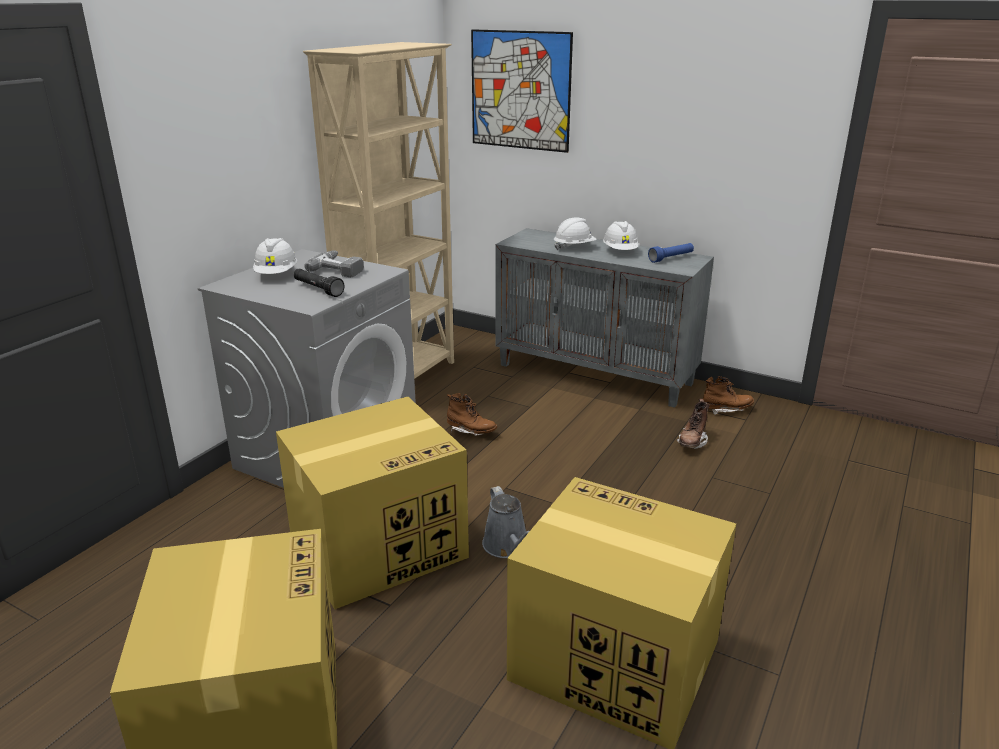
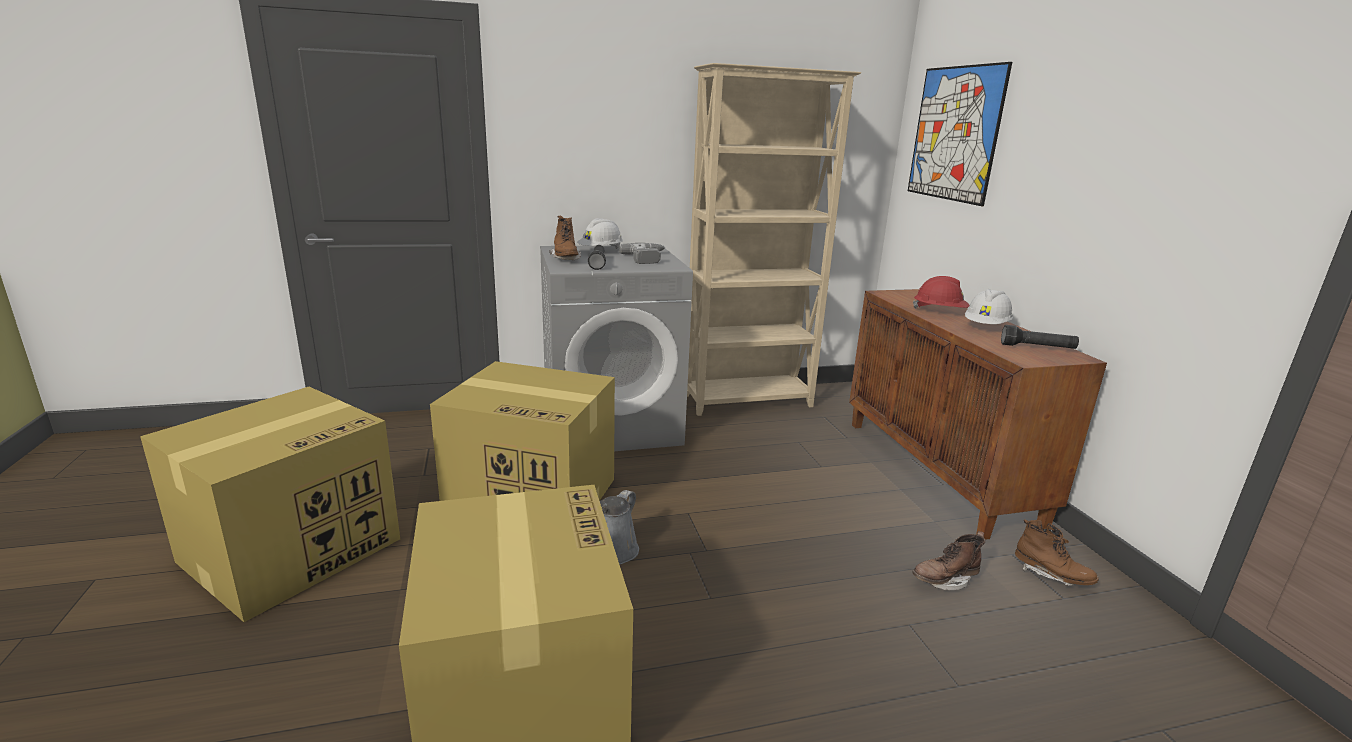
camera: 45 degrees right, 5 degrees down
(471, 431) = (736, 460): brown boot -> brown boot (565, 259)
(574, 247) = (939, 311): white hard hat -> red hard hat
(596, 374) = (939, 471): grey cabinet -> brown cabinet
(671, 258) = (1037, 348): blue flashlight -> black flashlight

